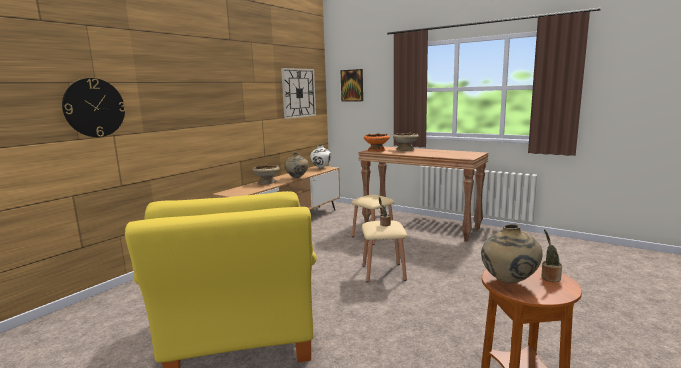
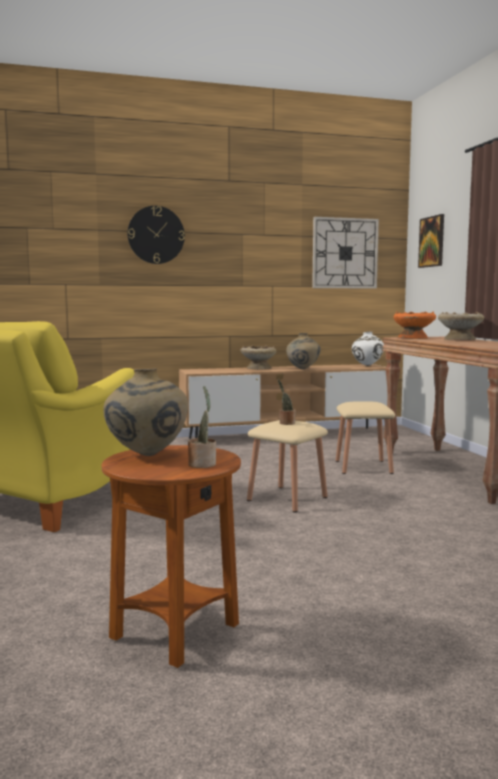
camera: 40 degrees right, 5 degrees down
(94, 107) = (48, 254): wall clock -> wall clock (156, 235)

